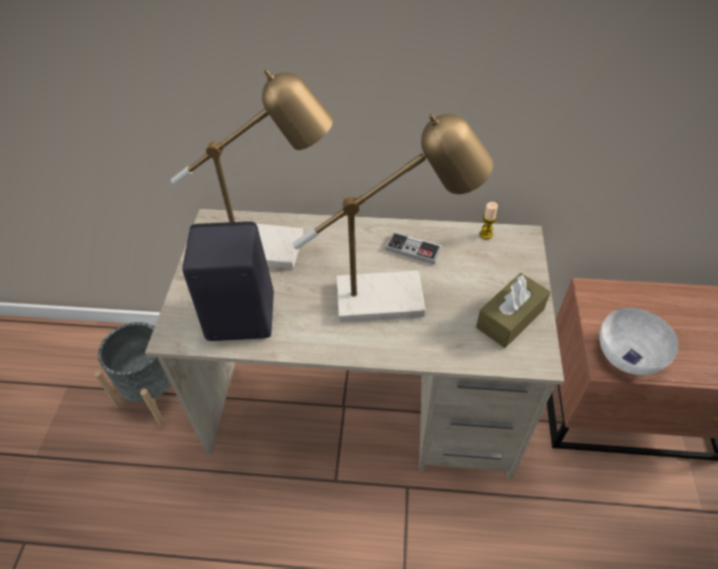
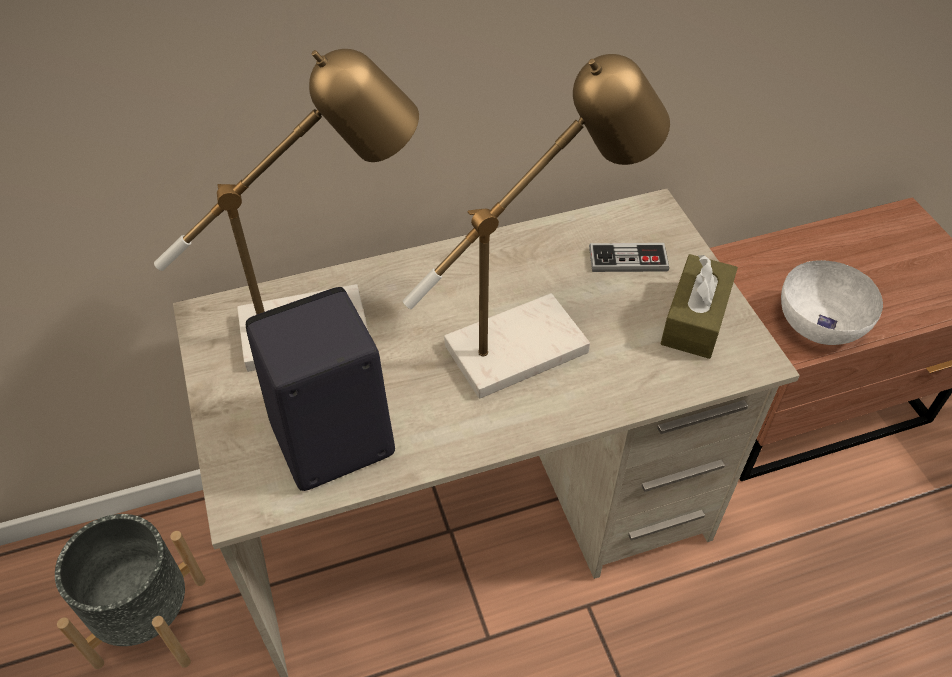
camera: 25 degrees left, 0 degrees up
(413, 249) = (523, 267): game controller -> game controller (628, 260)
(486, 234) = (606, 219): candle -> none

